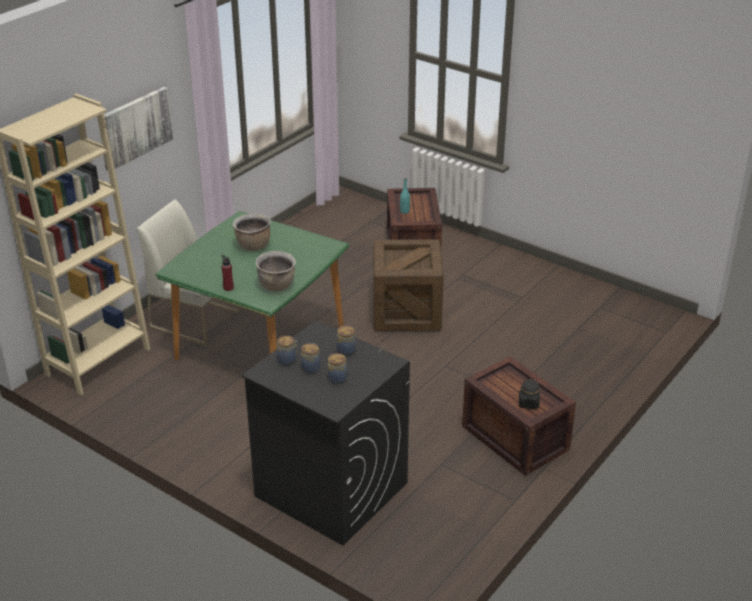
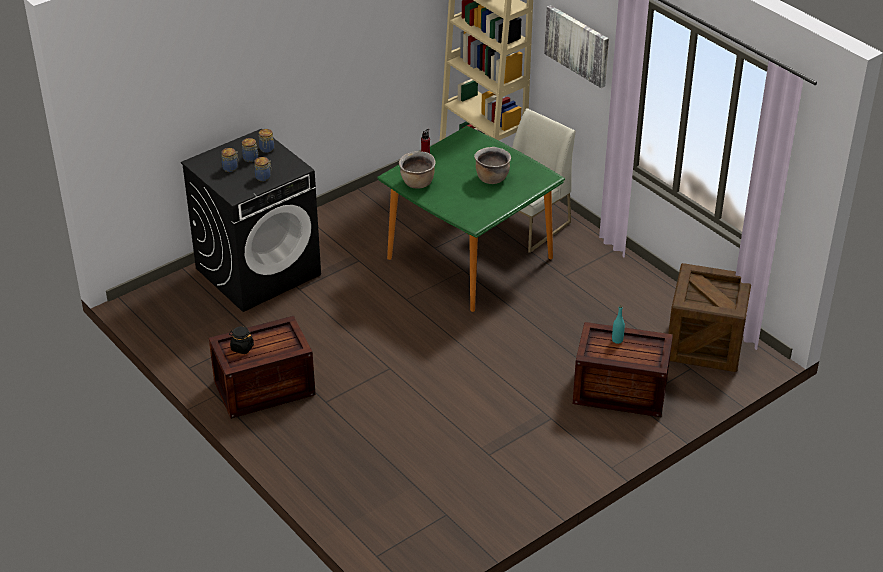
camera: 105 degrees right, 5 degrees up
(406, 312) = (491, 360): crate -> crate (705, 344)

